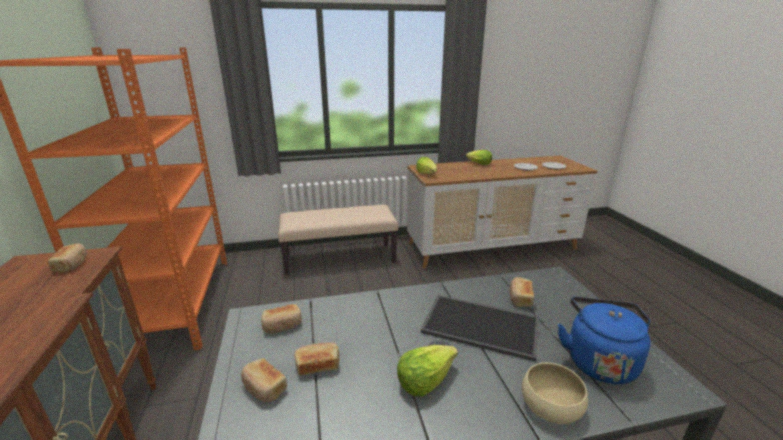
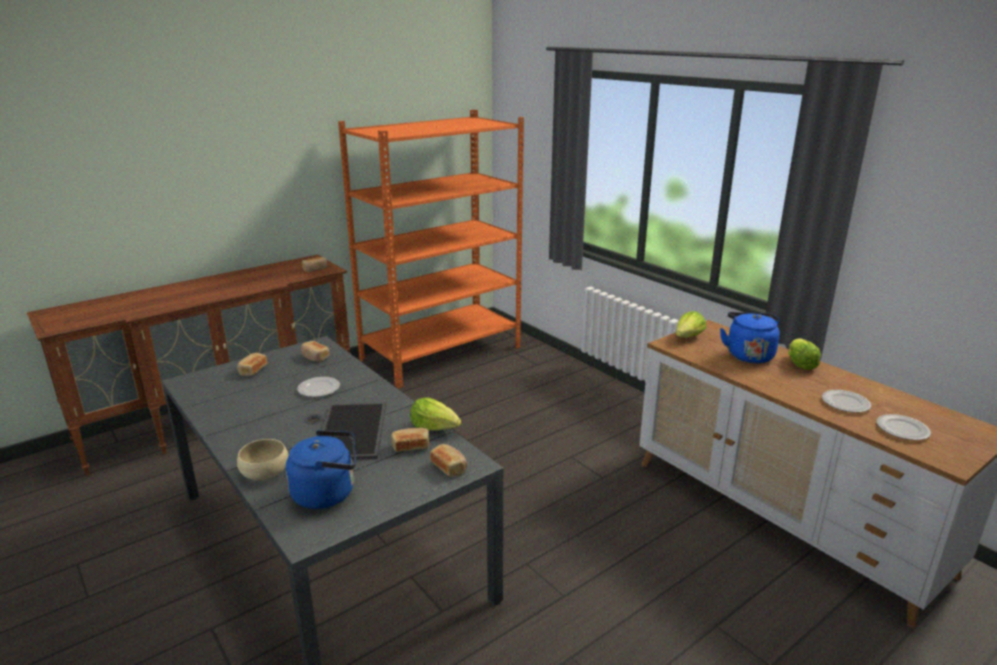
camera: 65 degrees right, 0 degrees up
(318, 365) = (278, 380): bread -> bread (449, 467)
(340, 258) = (596, 401): beige bench -> none
(371, 335) = (318, 389): none -> plate
(425, 379) = (276, 419): lettuce -> lettuce (435, 427)
(461, 169) = (748, 355): none -> blue kettle

